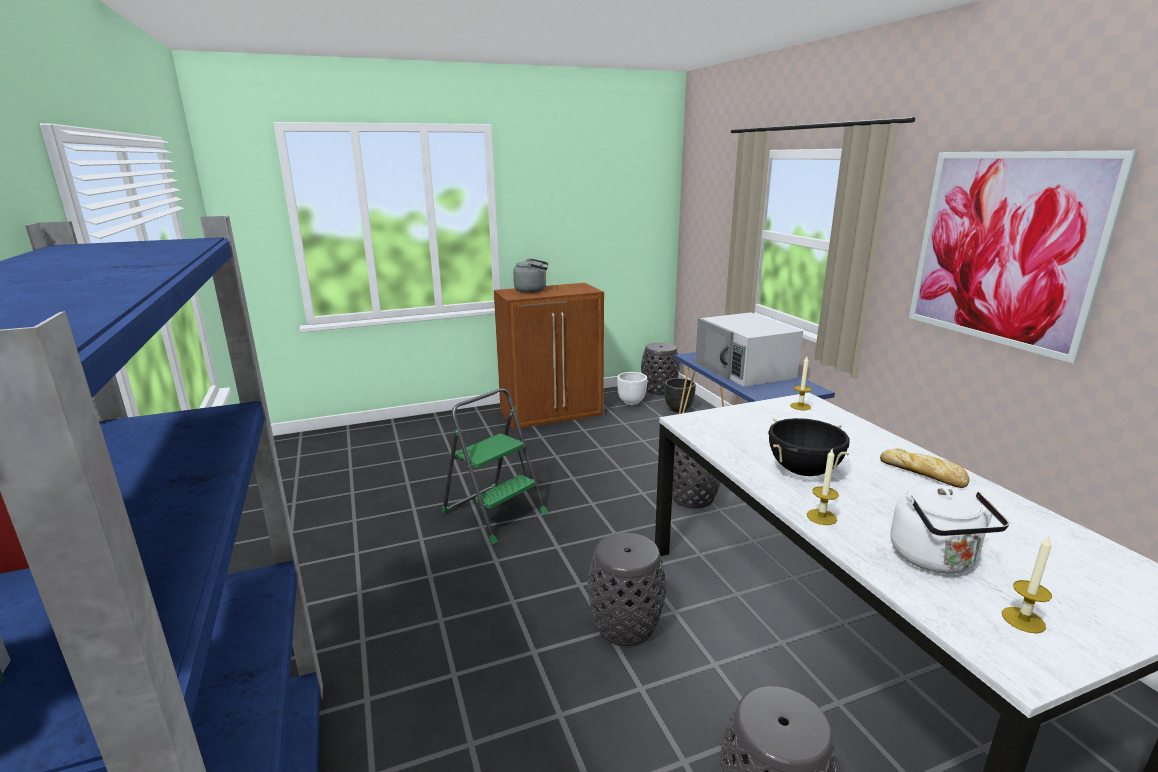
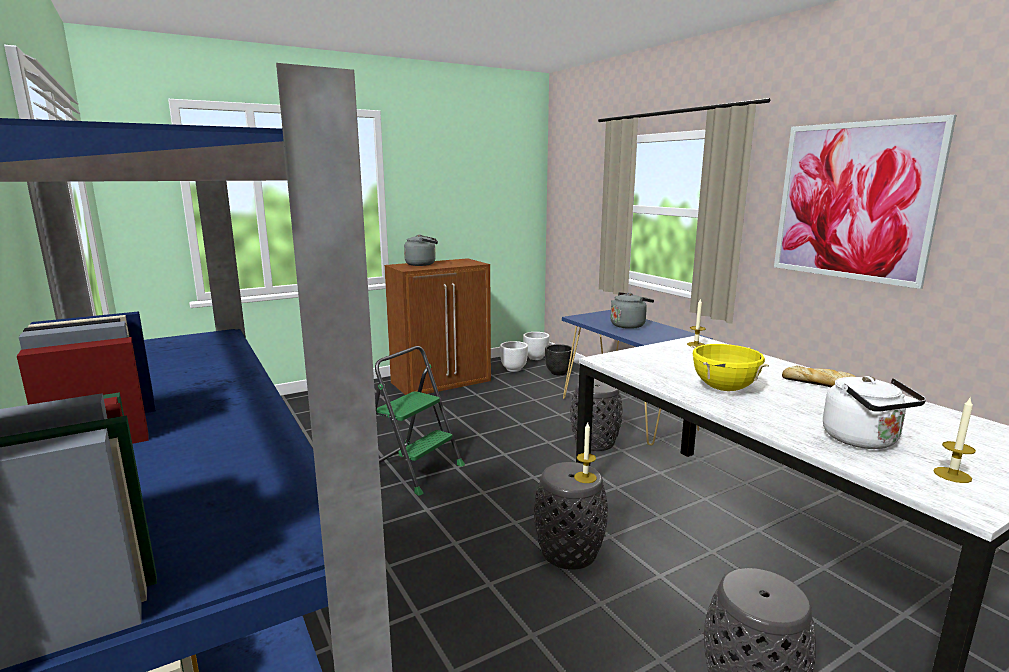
camera: 10 degrees left, 5 degrees down
(659, 389) = (535, 358): grey stool -> white planter
(745, 370) = (629, 325): white microwave -> grey kettle
(803, 471) = (724, 389): black cooking pot -> yellow cooking pot
(821, 517) = (757, 419): candle -> candle (585, 477)

